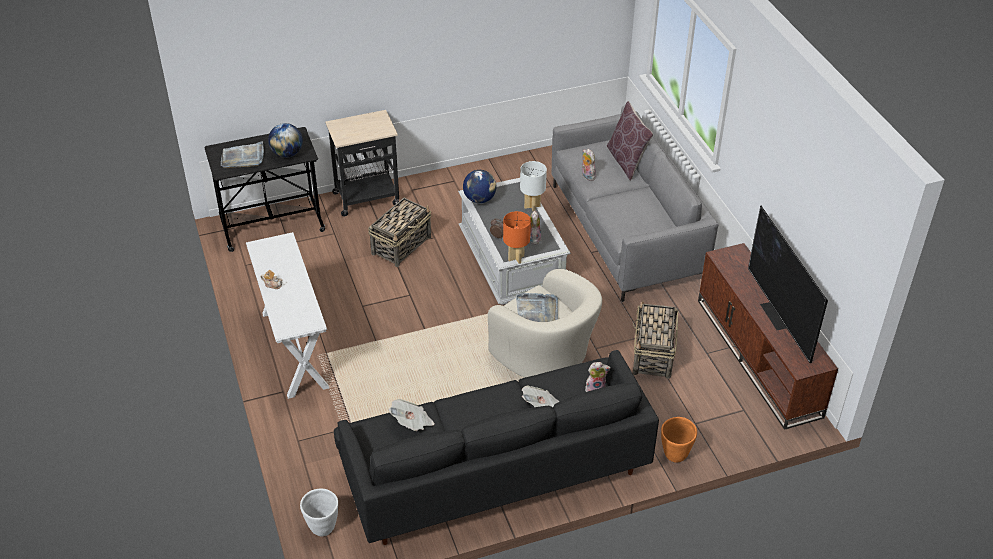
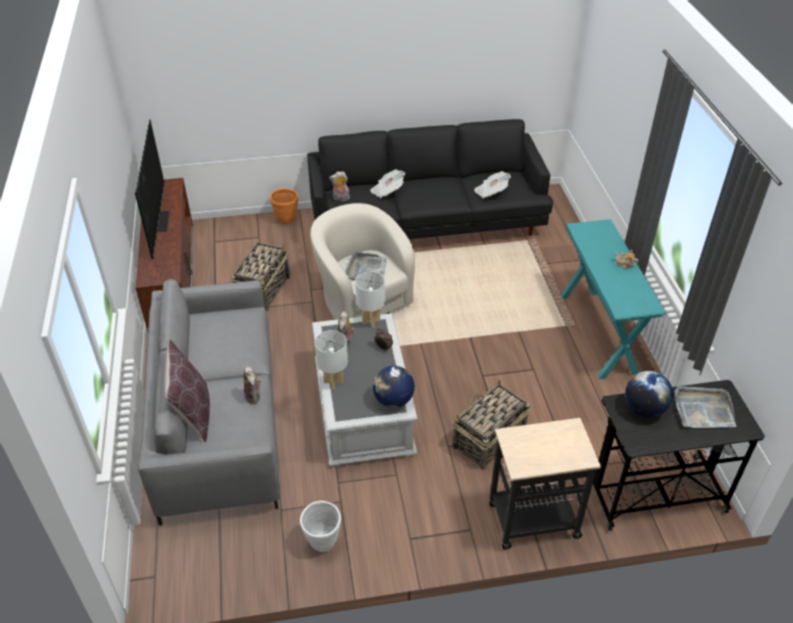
camera: 170 degrees left, 0 degrees up
(294, 349) = (597, 333): white console table -> turquoise console table
(322, 527) = (555, 206): white planter -> white planter (323, 542)
(516, 258) = (371, 321): orange table lamp -> white table lamp

